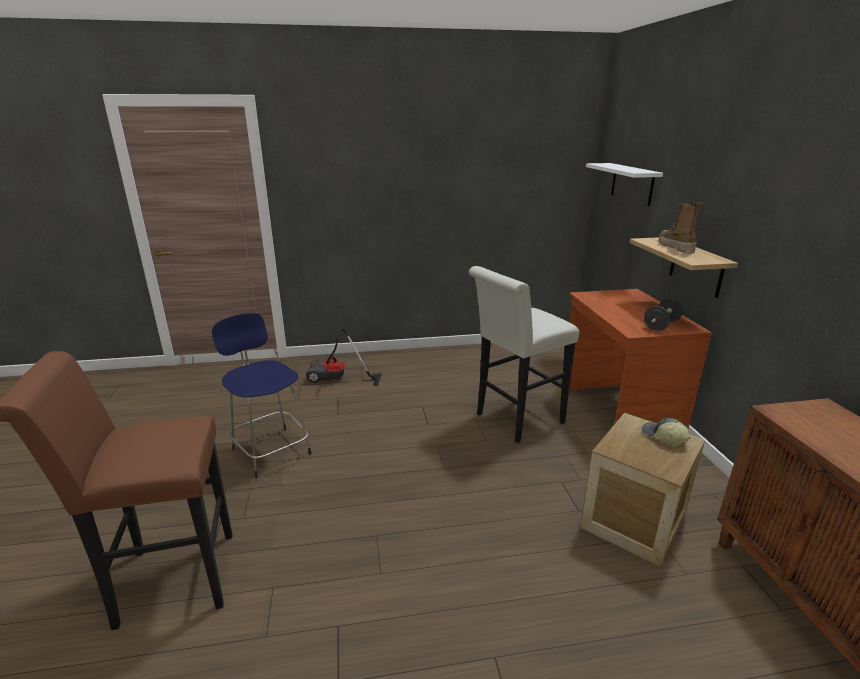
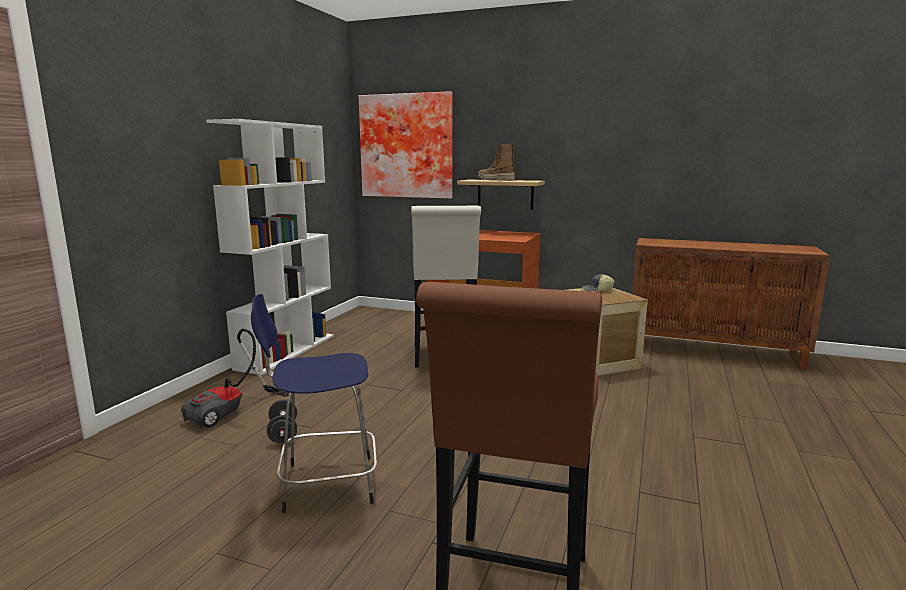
camera: 60 degrees left, 10 degrees down
(444, 353) = (287, 351): none -> white bookcase
(632, 183) = (407, 146): white shelf -> picture
(661, 325) = (517, 235): black dumbbell -> black dumbbell (283, 433)

